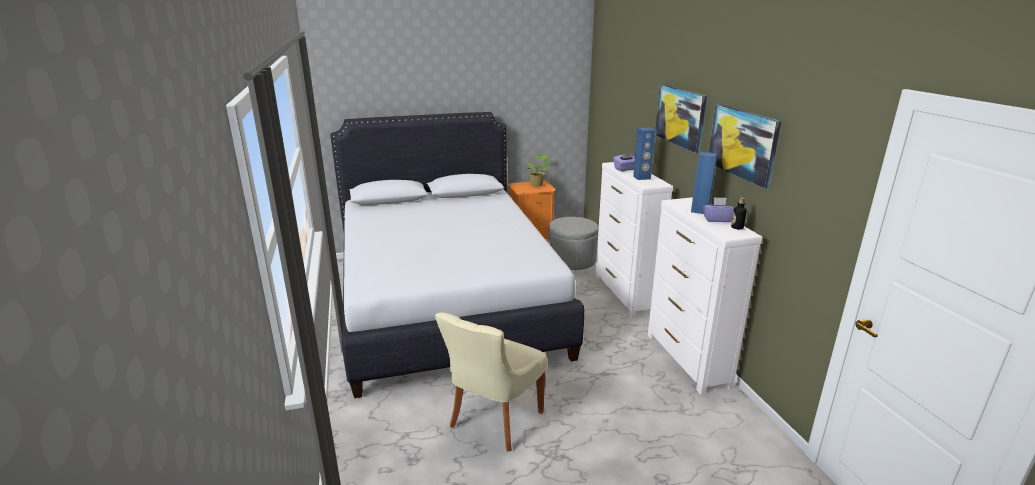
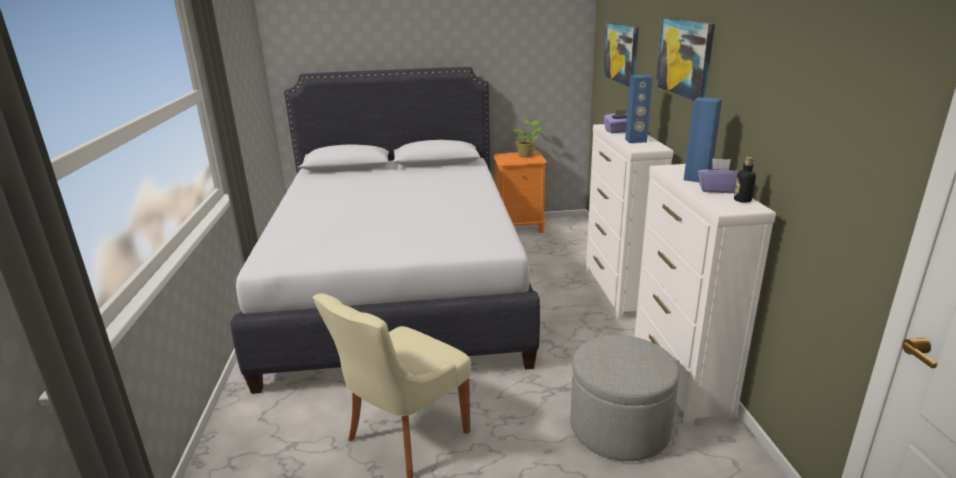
camera: 10 degrees right, 0 degrees up
(572, 261) = (562, 248): grey ottoman -> grey ottoman (619, 427)
(743, 143) = (756, 83): picture -> picture (621, 53)

